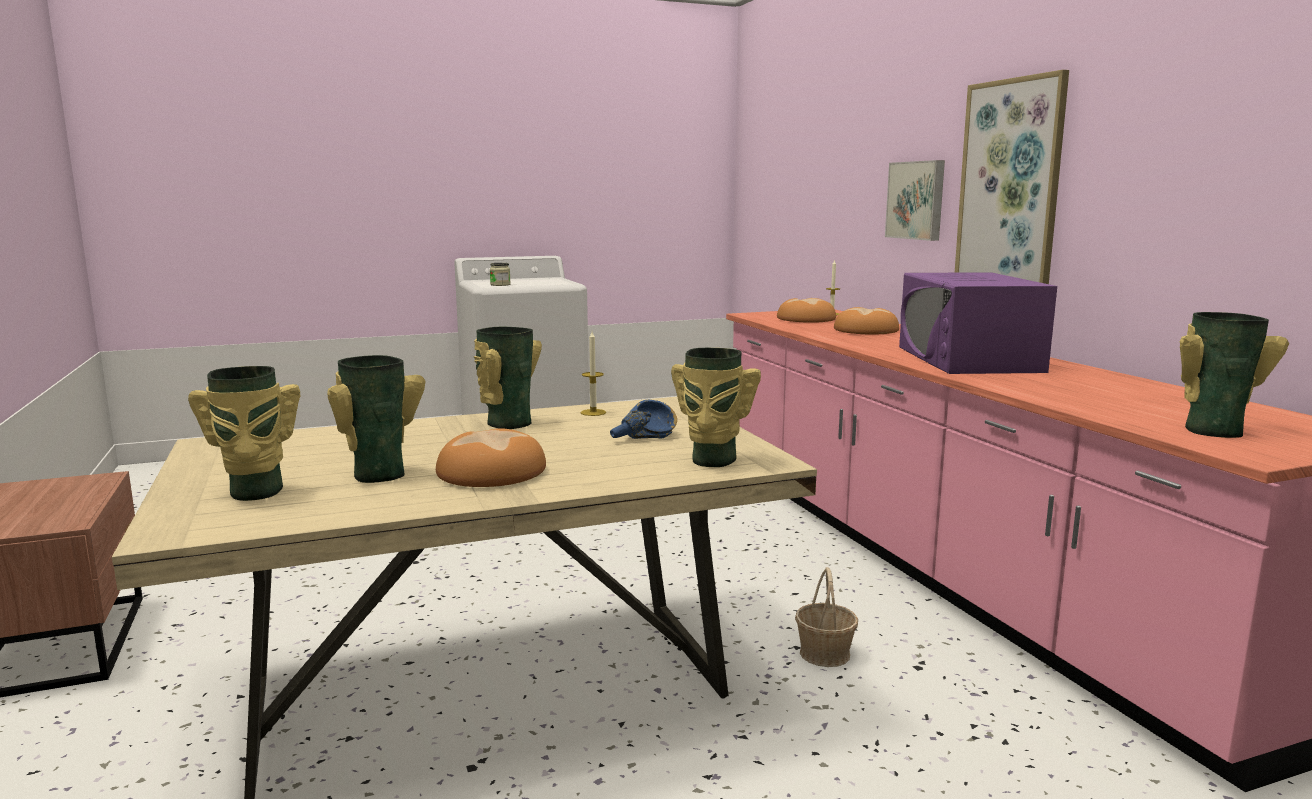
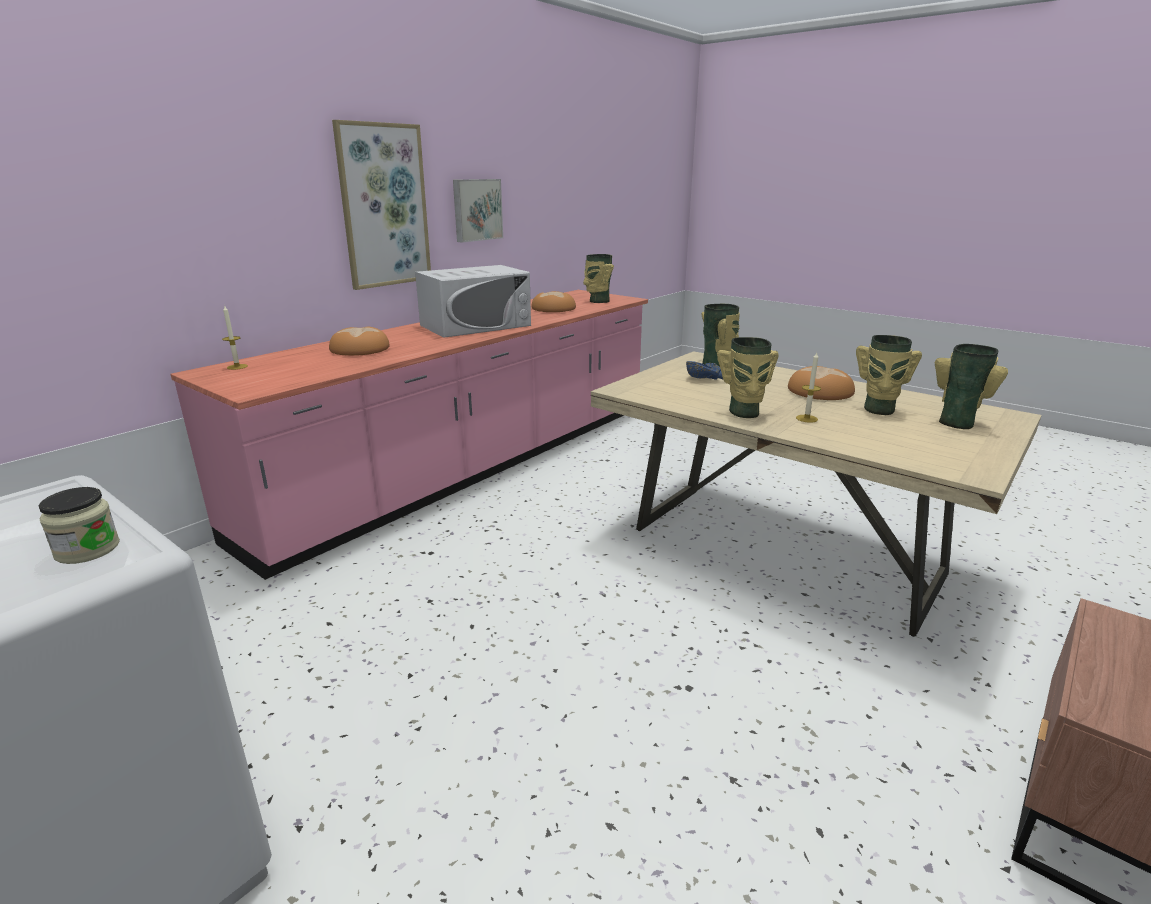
camera: 120 degrees left, 10 degrees up
(593, 412) = (678, 400): candle -> candle (806, 418)
(805, 319) = (287, 370): bread -> bread (553, 308)
(825, 653) = (620, 479): basket -> none
(917, 200) = (282, 225): picture -> picture (476, 210)
(968, 359) = (476, 325): purple microwave -> white microwave

